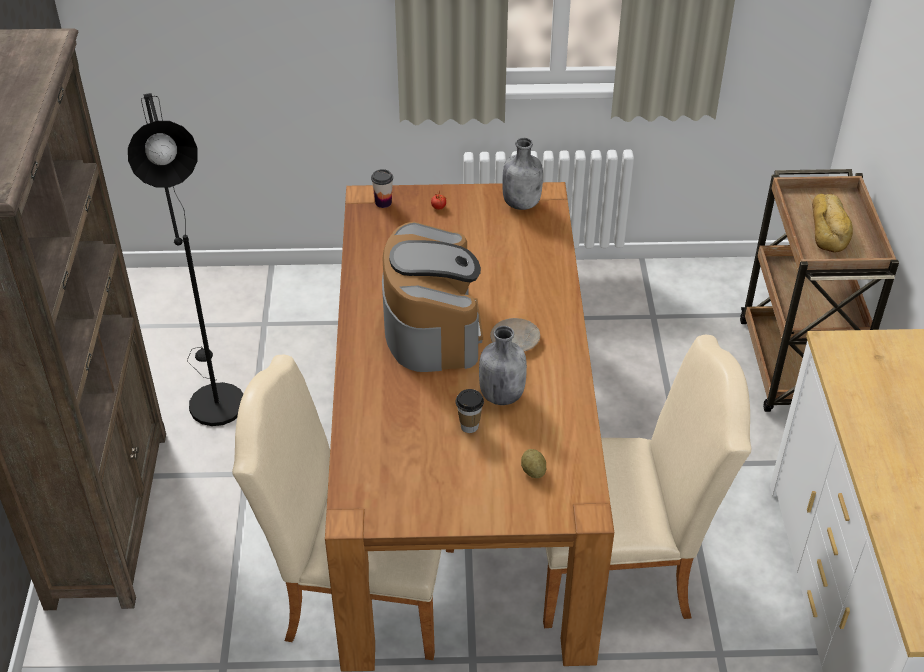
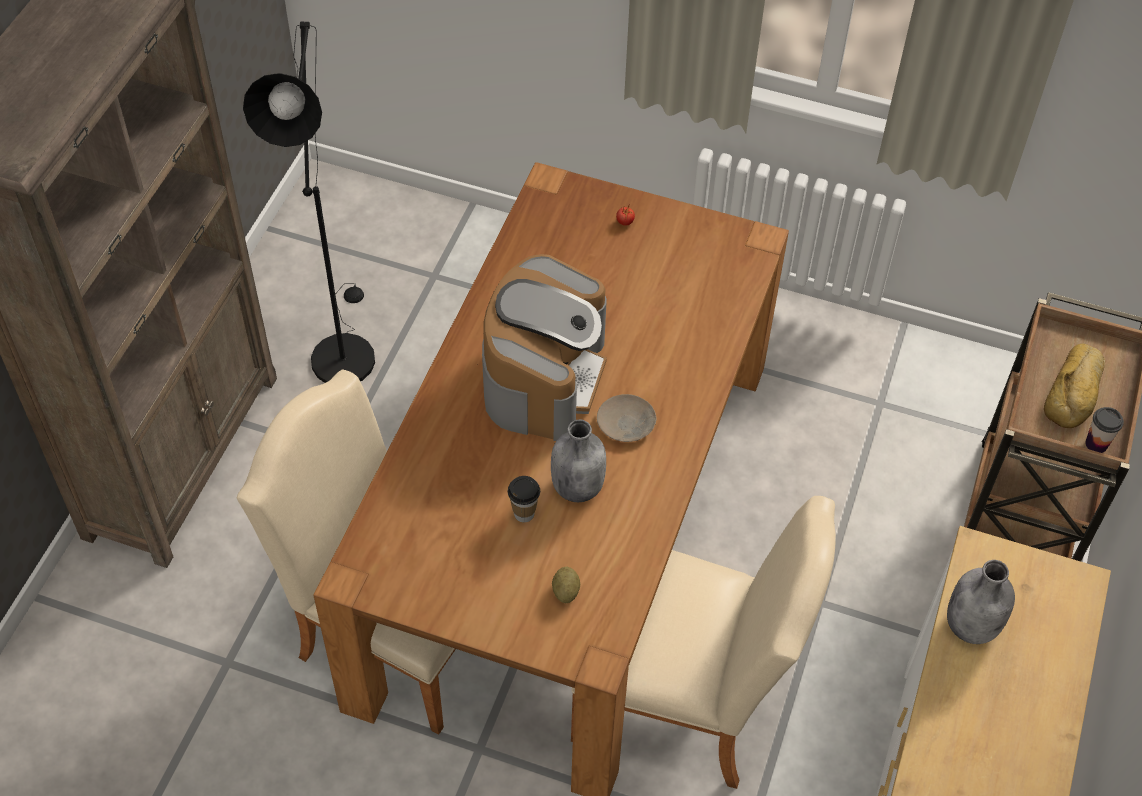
camera: 20 degrees right, 10 degrees up
(383, 202) = (565, 197): cup -> cup (1096, 444)
(522, 203) = (723, 245): grey bottle -> grey bottle (972, 625)

